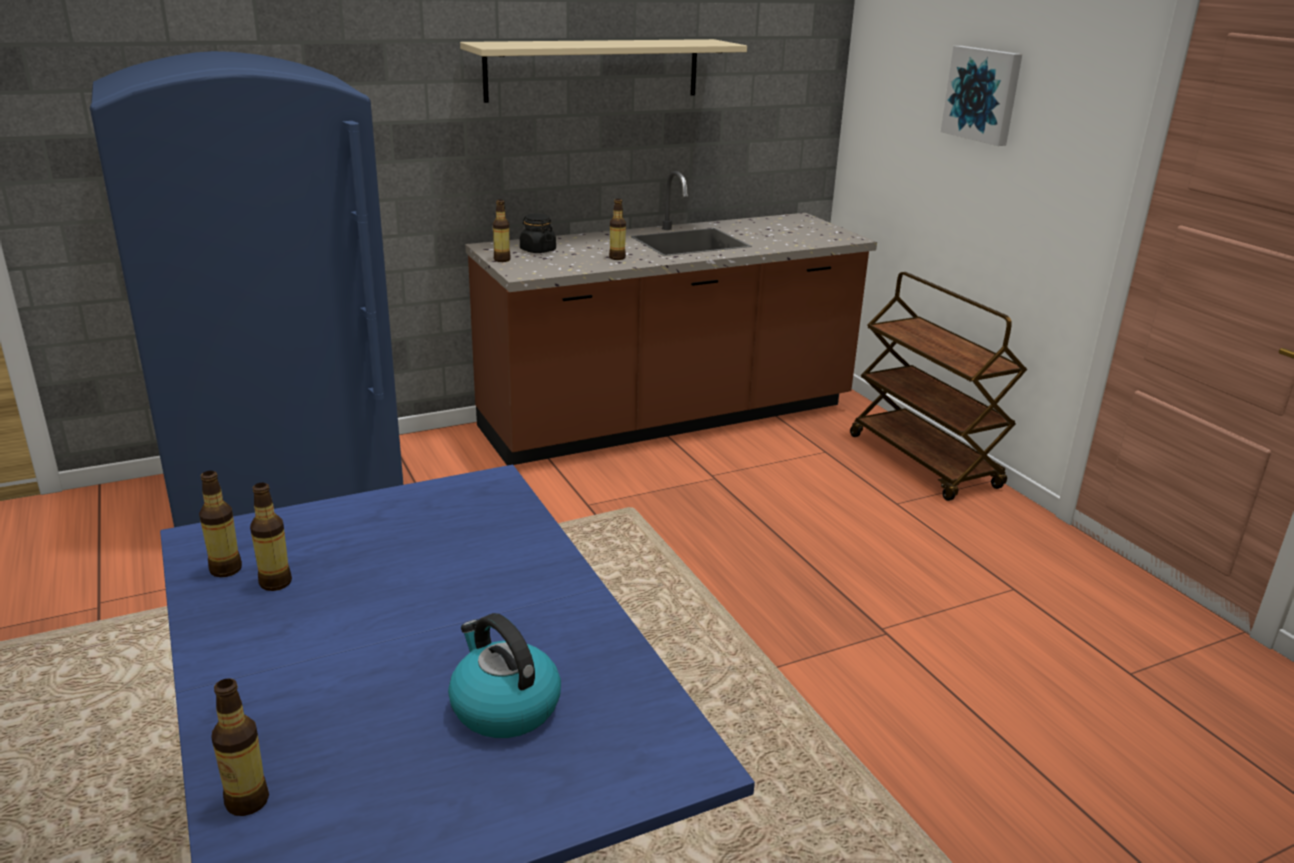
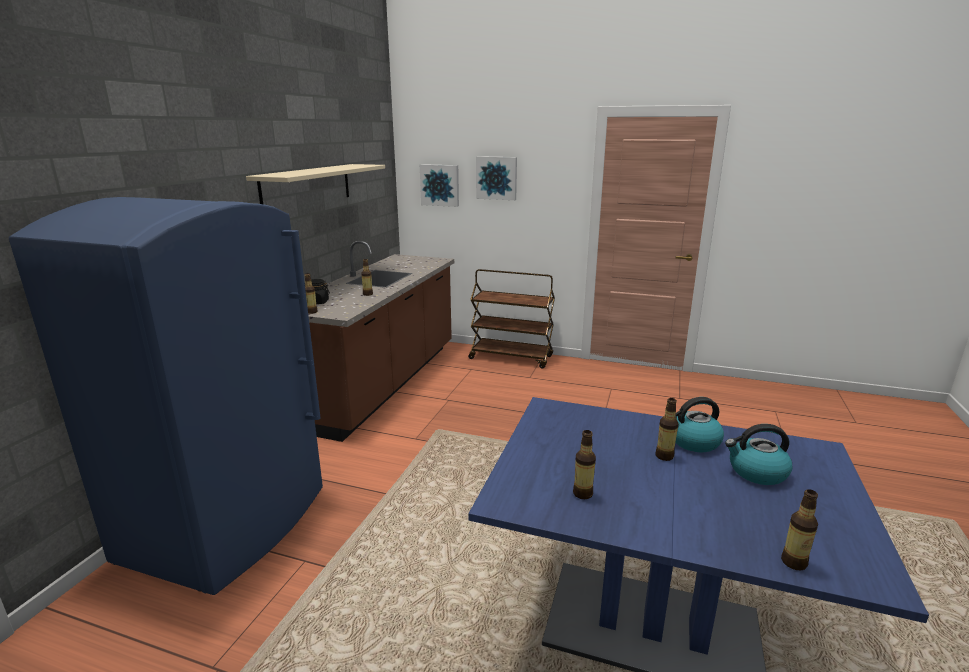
camera: 45 degrees left, 5 degrees down
(225, 569) = (549, 504): bottle -> bottle (664, 456)
(538, 623) = (693, 442): none -> kettle
(899, 96) = (440, 185): none -> picture

